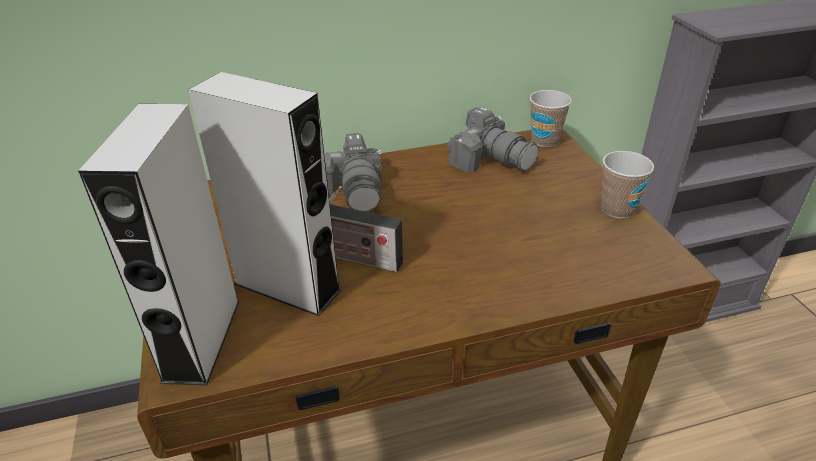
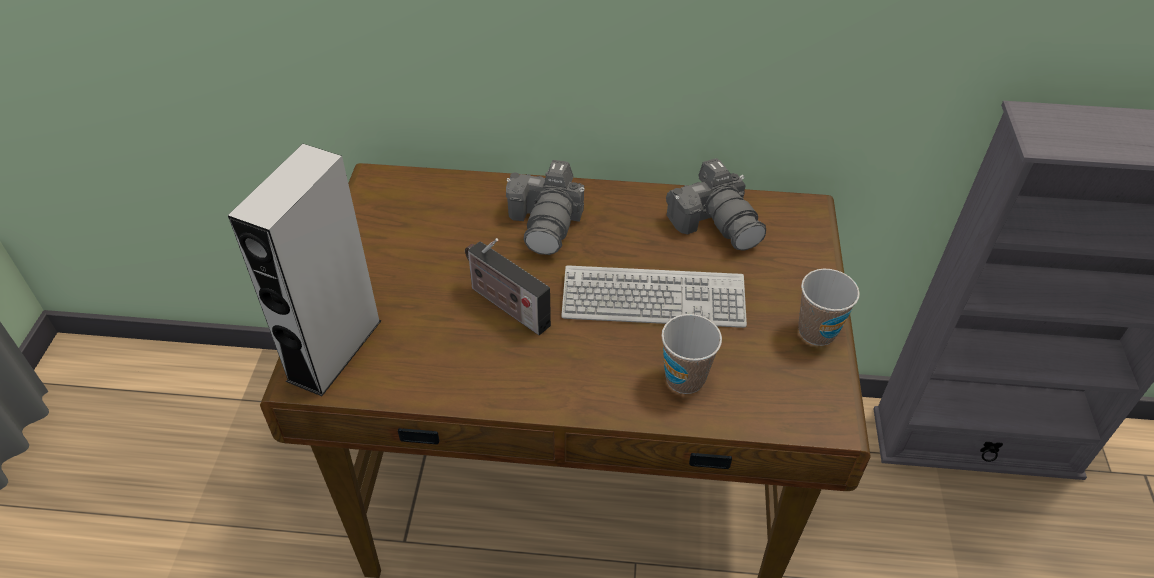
camera: 20 degrees right, 10 degrees up
(287, 287) = (430, 319): grey speaker -> none
(477, 221) = (653, 299): none -> keyboard
(544, 140) = (796, 213): cup -> cup (685, 378)

